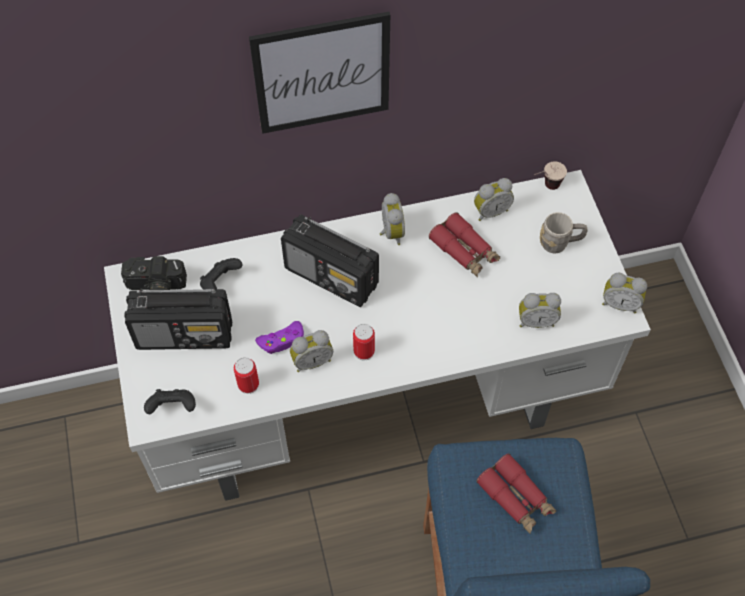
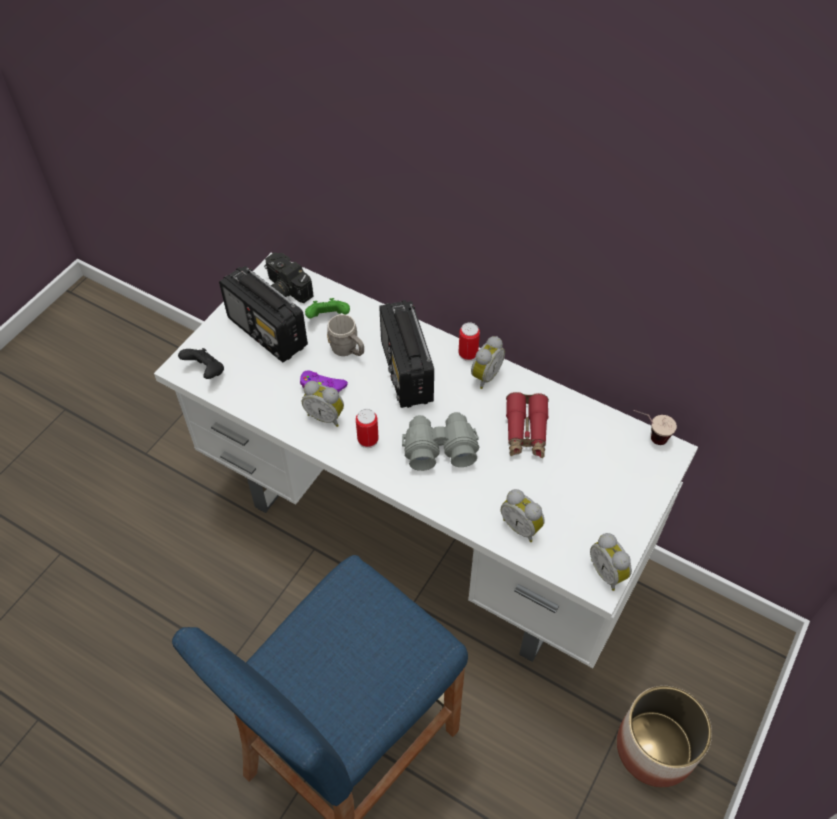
camera: 45 degrees right, 5 degrees down
(220, 283) = (328, 318): black game controller -> green game controller
(248, 384) = (267, 396): can -> can (468, 354)
(322, 73) = (466, 174): picture -> none
(420, 313) = (439, 447): none -> grey binoculars
(490, 211) = (581, 419): alarm clock -> none
(516, 498) = (361, 642): red binoculars -> none
(560, 243) = (611, 487): grey mug -> grey mug (348, 350)
(670, 410) = (655, 748): none -> planter

